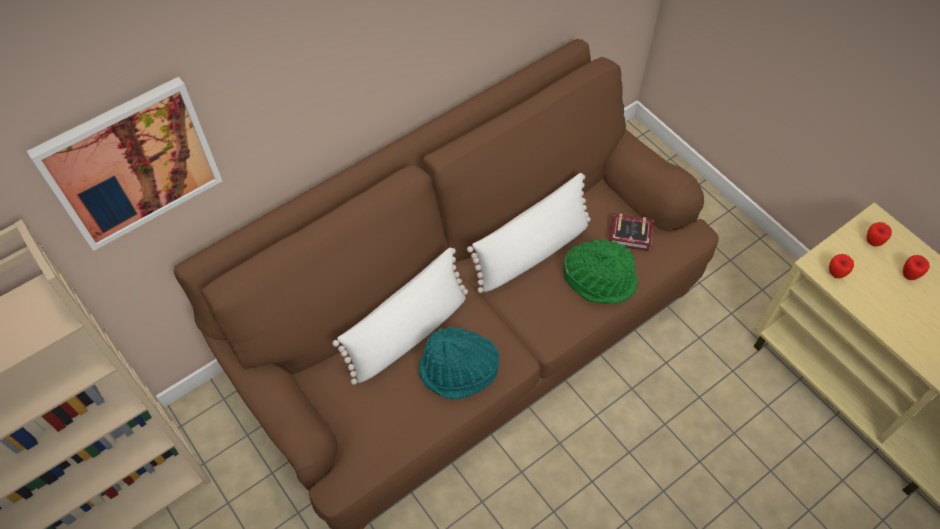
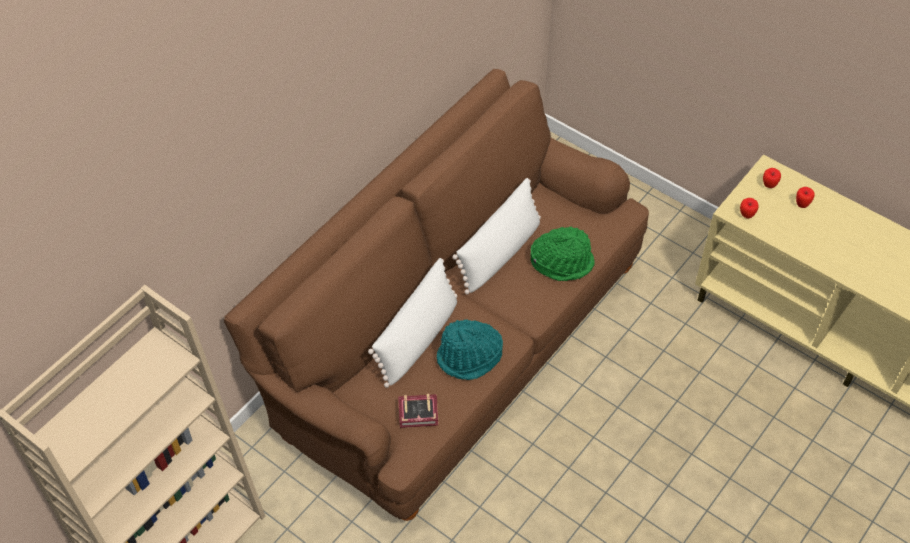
camera: 15 degrees left, 5 degrees down
(131, 163) = (204, 230): picture -> none
(632, 236) = (578, 223): book -> book (420, 414)

